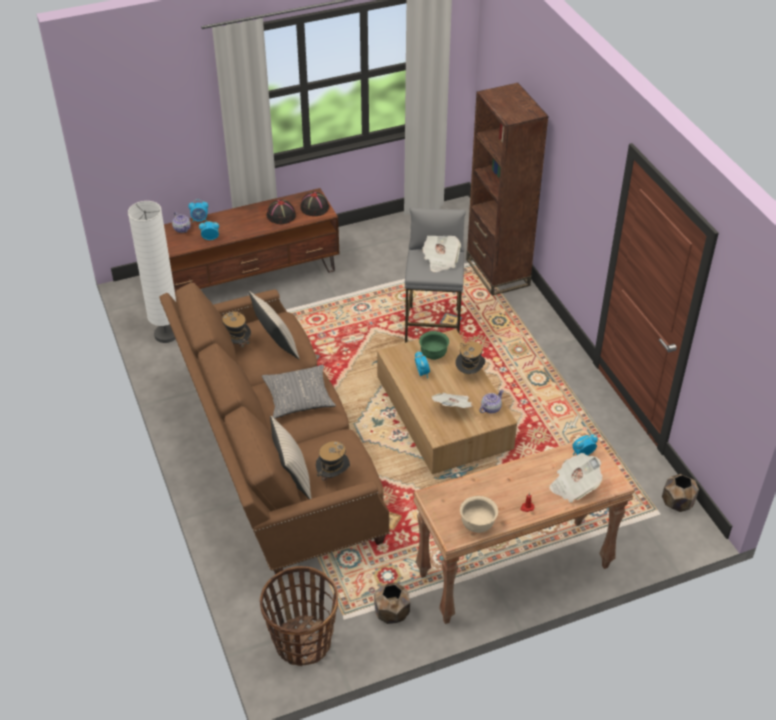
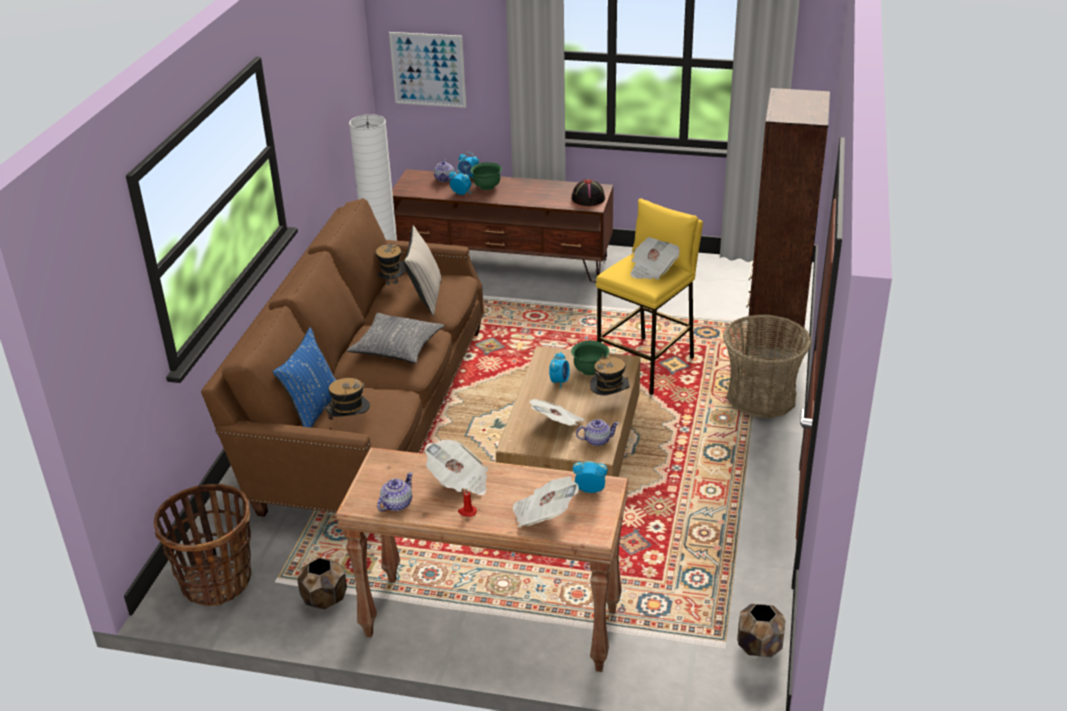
camera: 35 degrees right, 10 degrees down
(143, 139) = (428, 69): none -> picture
(224, 224) = (486, 186): none -> green bowl
(281, 215) = (547, 195): black hat -> none
(292, 478) = (313, 410): beige pillow -> blue pillow
(433, 328) = (647, 365): grey stool -> yellow stool
(477, 525) = (396, 504): beige bowl -> teapot
(499, 488) = (459, 481): none -> newspaper
(528, 322) = (761, 397): none -> basket

